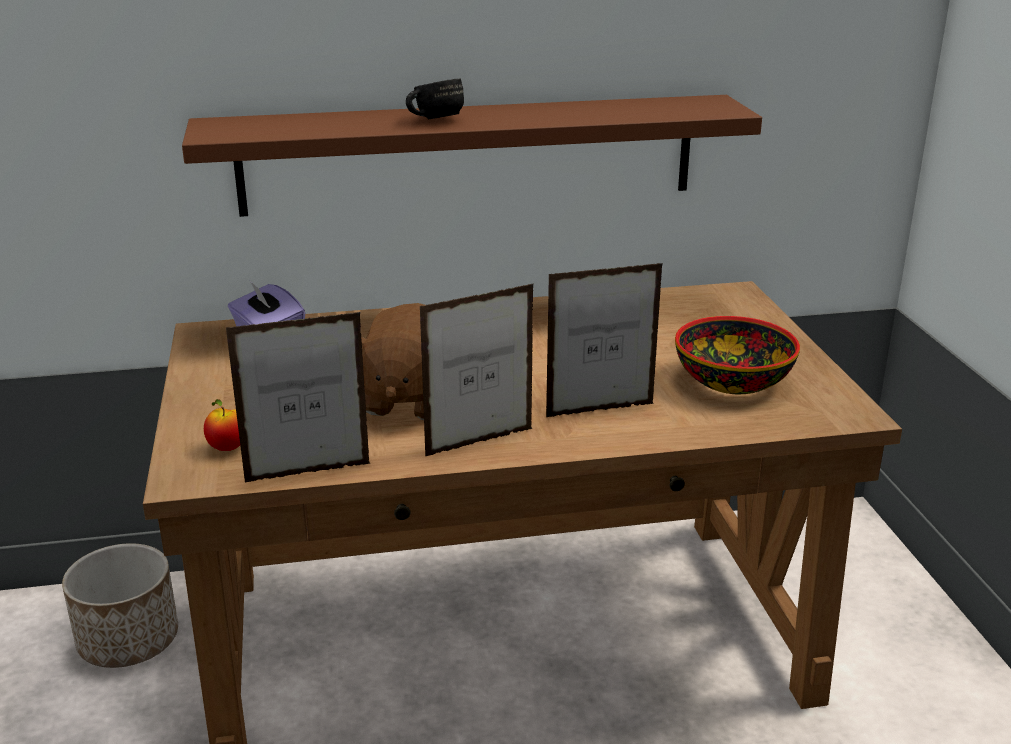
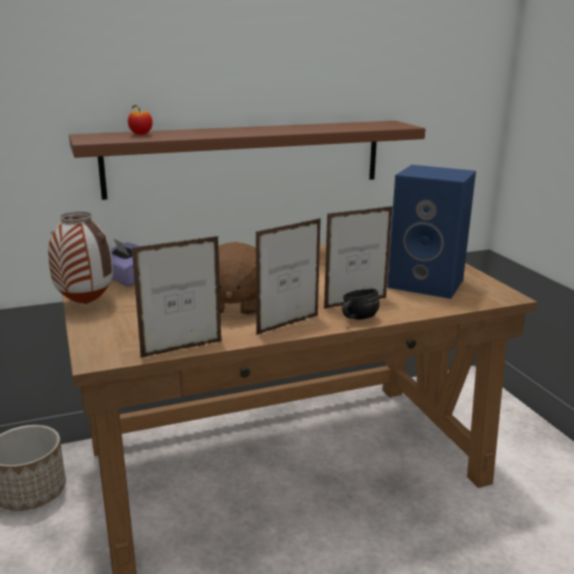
camera: 10 degrees left, 5 degrees down
(194, 383) = (84, 304): none -> vase
(227, 448) = (121, 339): apple -> apple (141, 134)
(433, 120) = (230, 132): black mug -> black mug (356, 319)
(734, 380) = (428, 283): bowl -> blue speaker

